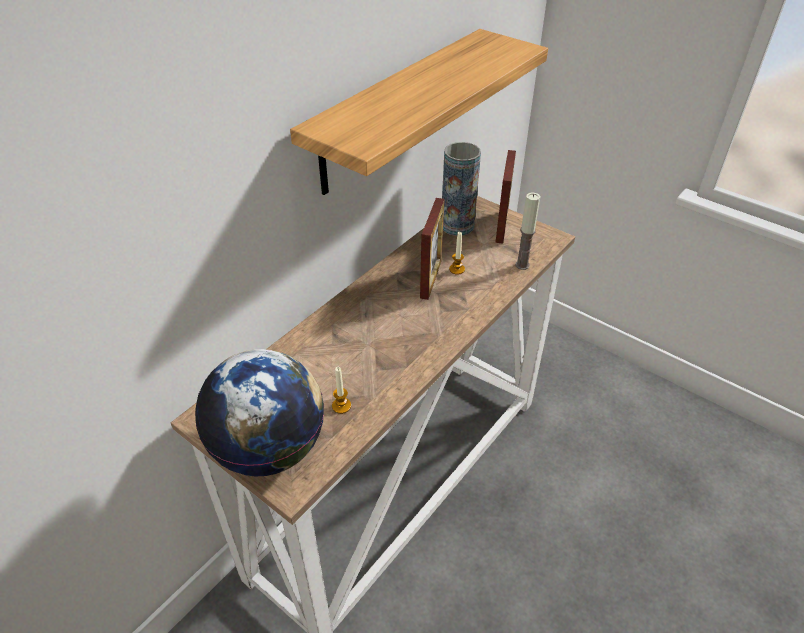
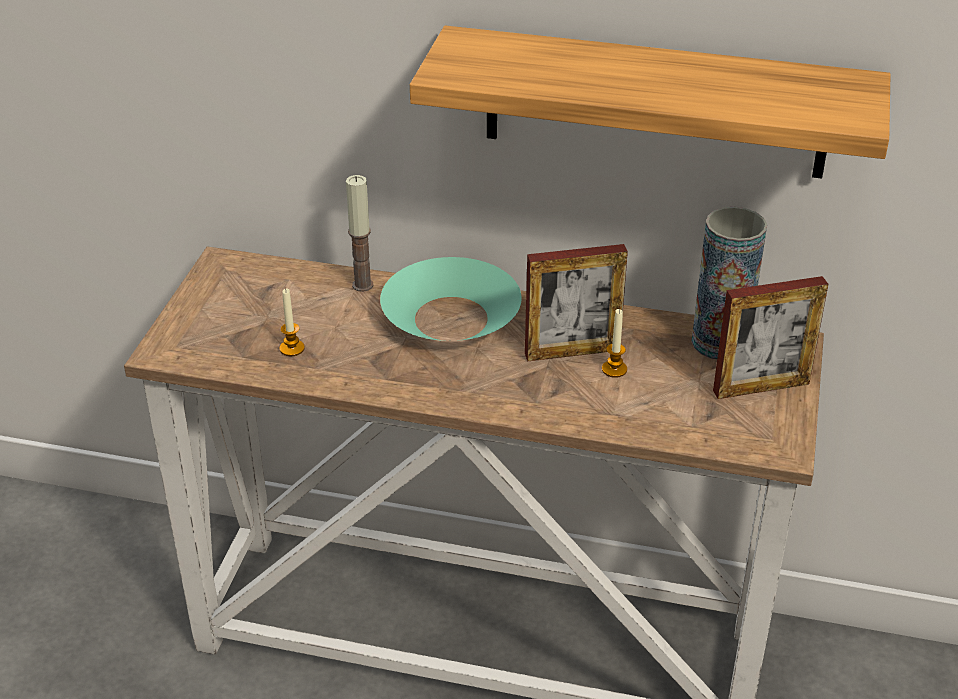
camera: 65 degrees right, 5 degrees down
(270, 448) = (204, 320): globe -> none
(363, 318) = (451, 318): none -> turquoise bowl
(522, 265) = (679, 431): candle -> candle (362, 285)

